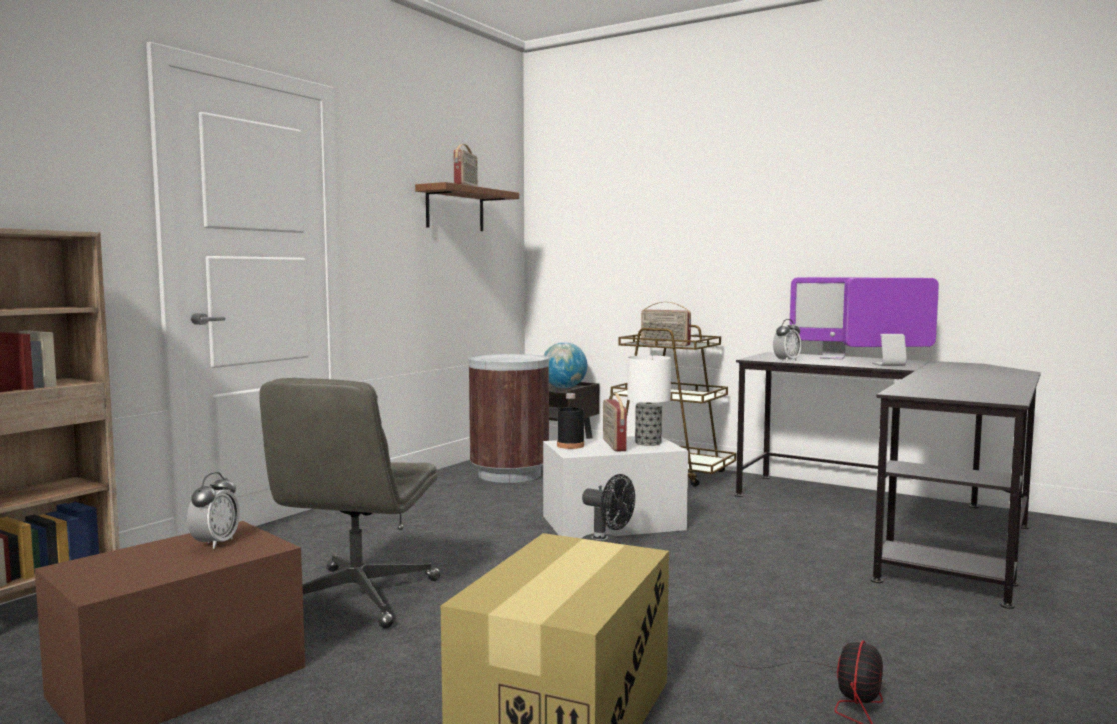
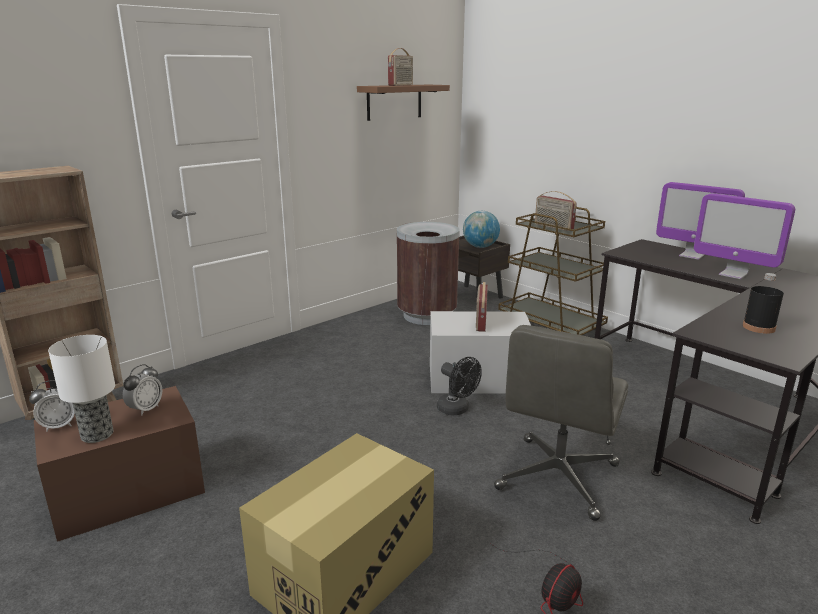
camera: 15 degrees right, 15 degrees up
(356, 598) = (264, 432): grey office chair -> grey office chair (557, 478)
(570, 445) = (447, 320): black bottle -> black bottle (758, 327)
(648, 443) = (510, 322): table lamp -> table lamp (97, 435)
(786, 361) = (644, 259): alarm clock -> alarm clock (59, 426)
(888, 365) = (733, 274): monitor -> monitor turned 150 degrees counterclockwise

